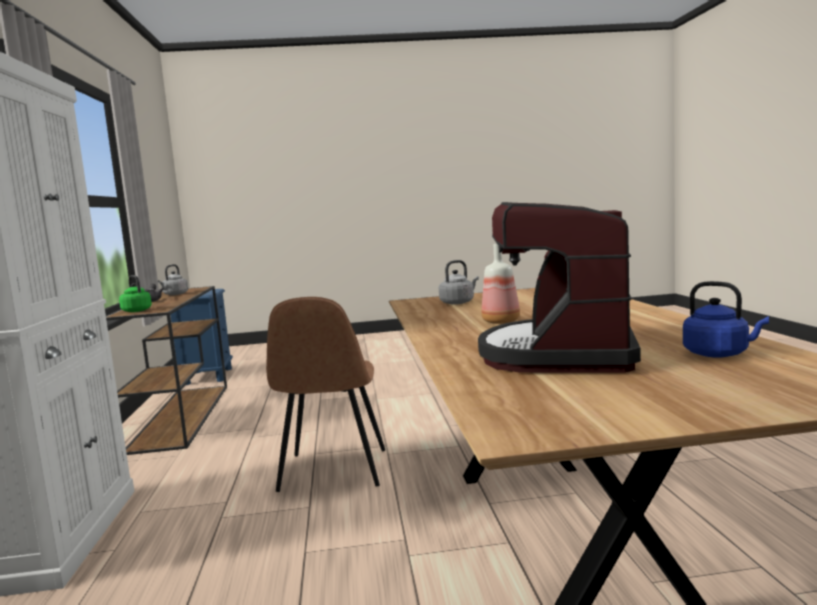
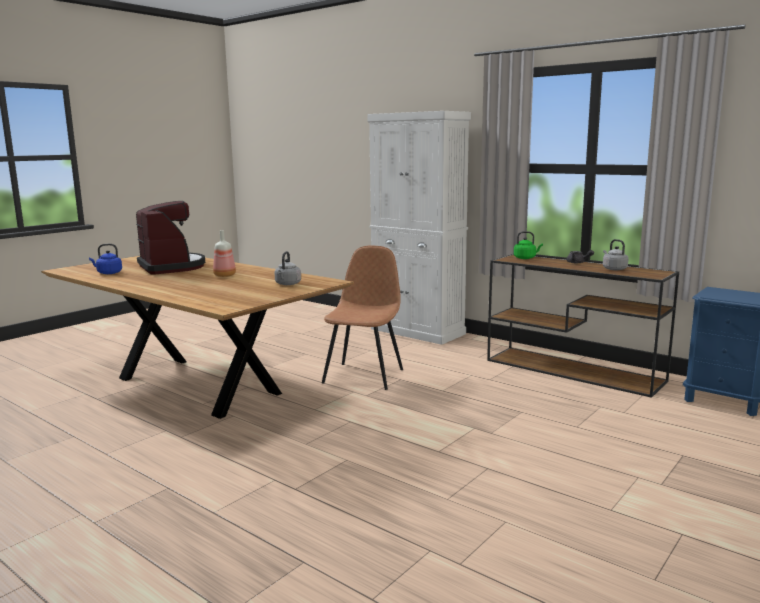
camera: 135 degrees right, 5 degrees up
(333, 471) = (364, 375): brown chair -> brown chair turned 60 degrees clockwise

